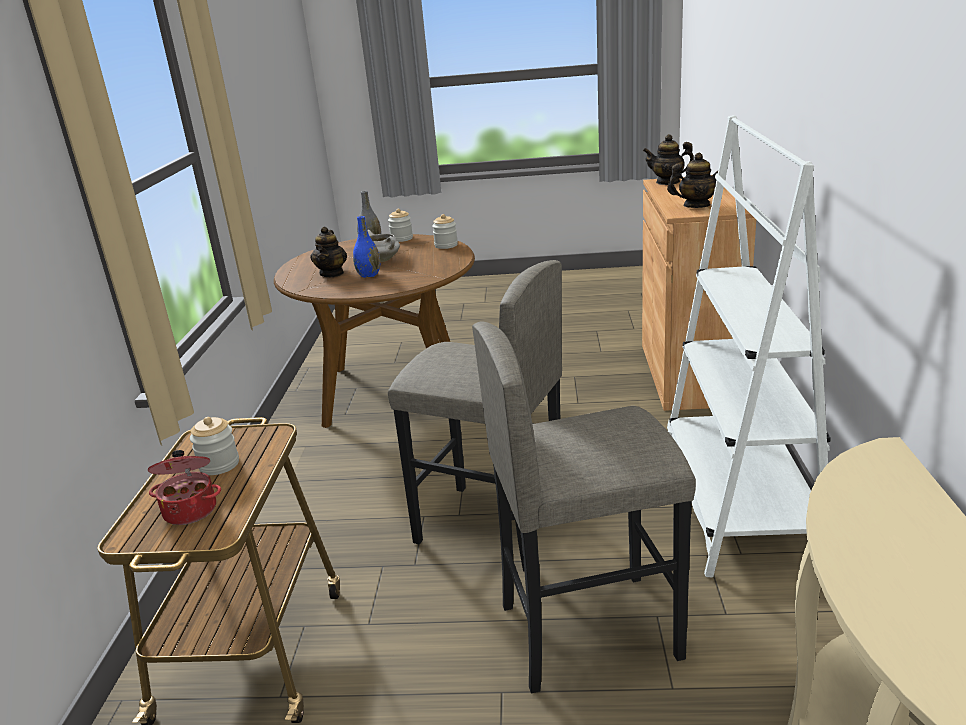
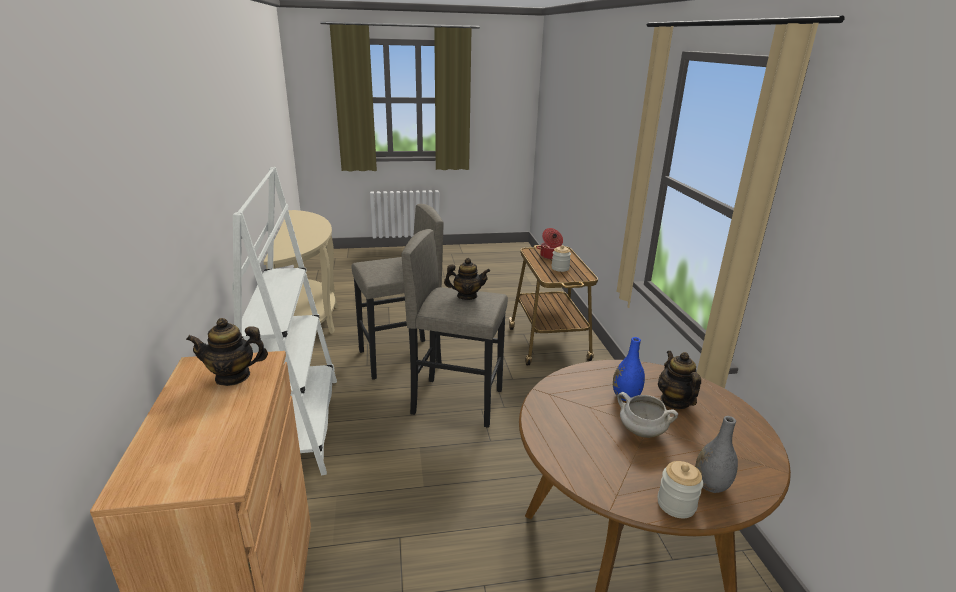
camera: 165 degrees right, 0 degrees up
(446, 245) = (581, 473): jar -> none
(668, 182) = (210, 471): teapot -> teapot (467, 296)

